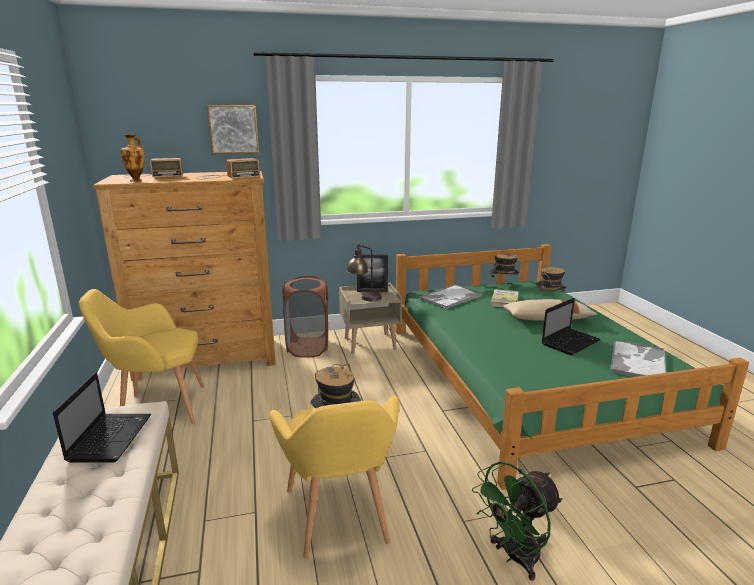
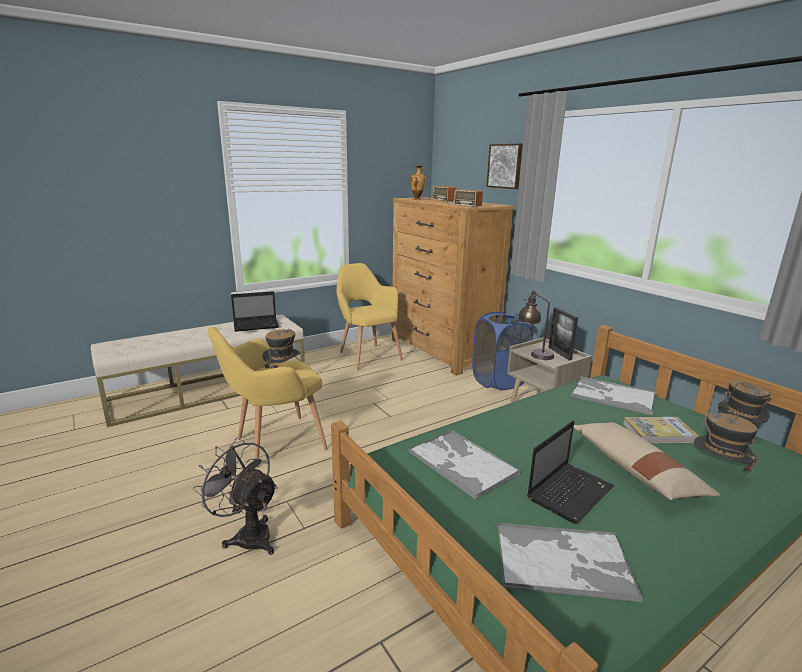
camera: 70 degrees right, 0 degrees up
(308, 347) = (498, 381): brown laundry basket -> blue laundry basket
(514, 557) = (248, 534): green fan -> grey fan
(534, 368) = (461, 463): none -> tray
(570, 342) = (570, 492): laptop -> laptop turned 75 degrees counterclockwise

